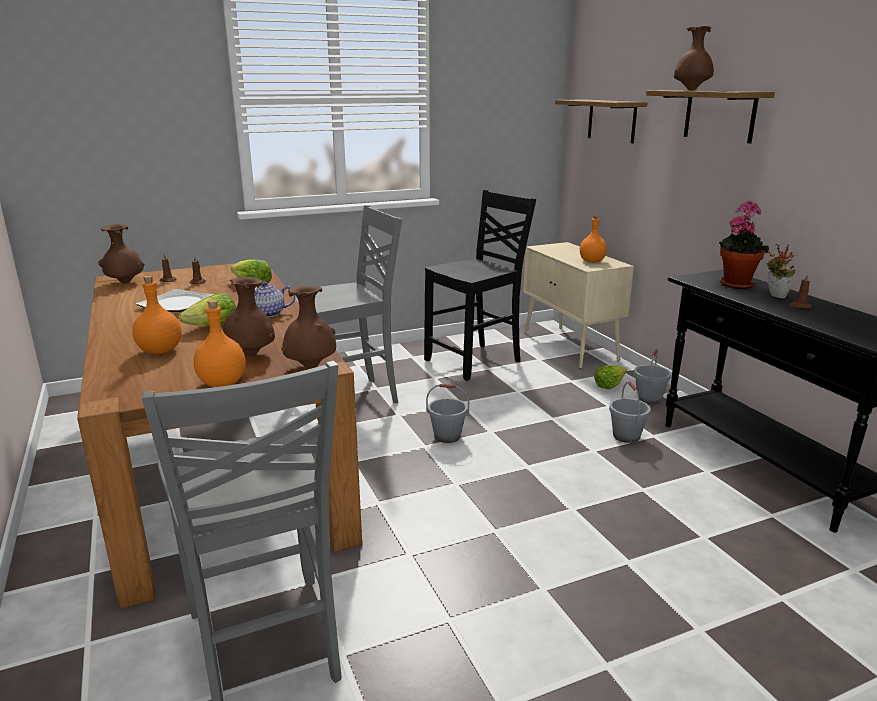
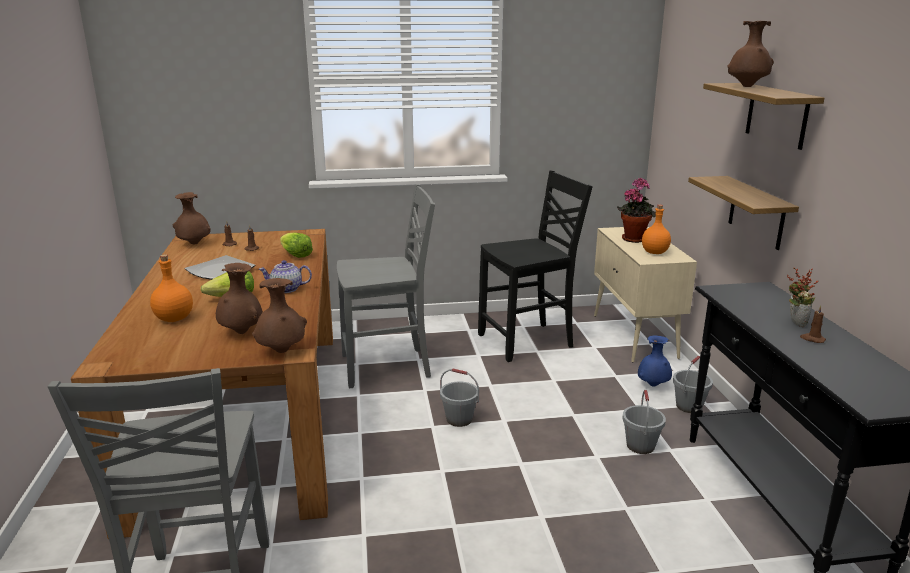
camera: 15 degrees right, 0 degrees up
(223, 383) = (200, 358): orange bottle -> none
(608, 385) = (653, 385): lettuce -> blue vase
(611, 120) = (689, 106): shelf -> shelf (756, 213)
(735, 284) = (763, 302): potted plant -> potted plant (634, 238)

